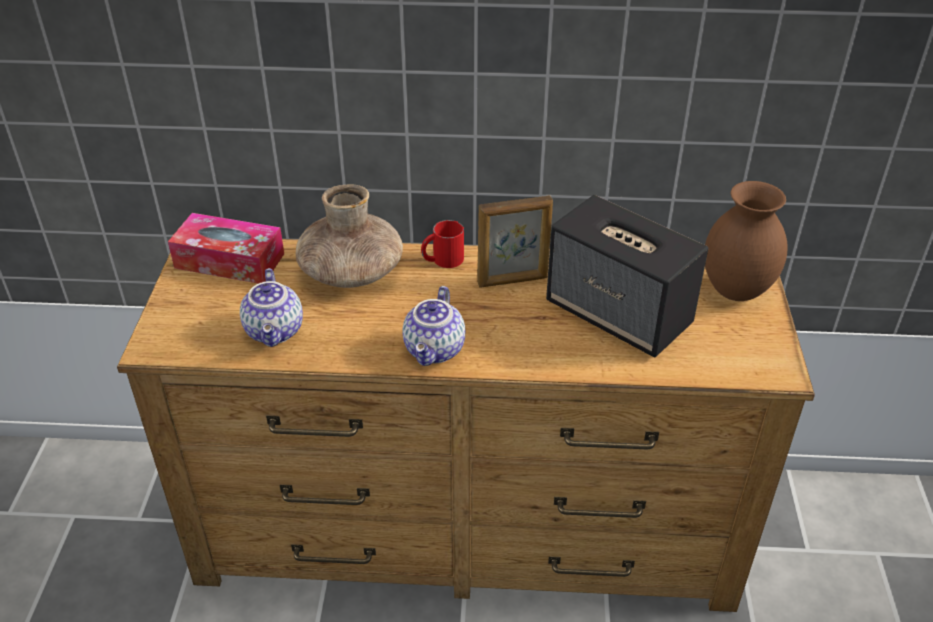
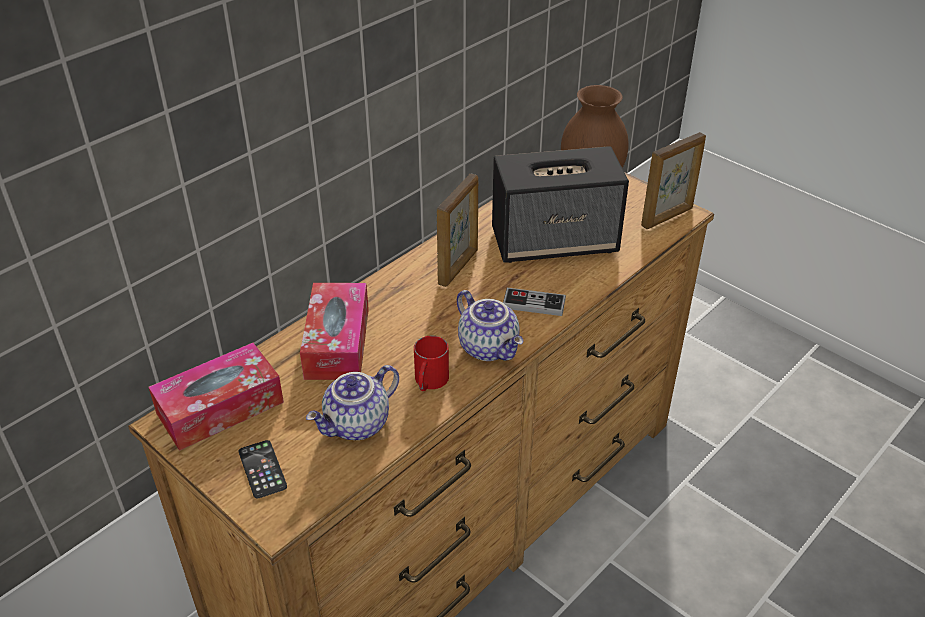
camera: 50 degrees left, 0 degrees up
(191, 313) = (262, 469): none -> phone
(276, 331) = (357, 425): teapot -> teapot turned 105 degrees clockwise
(351, 272) = (337, 343): brown vase -> tissue box
(442, 260) = (388, 287): red mug -> red mug (429, 382)
(520, 345) = (533, 303): none -> game controller
(757, 365) = (667, 217): none -> picture frame

